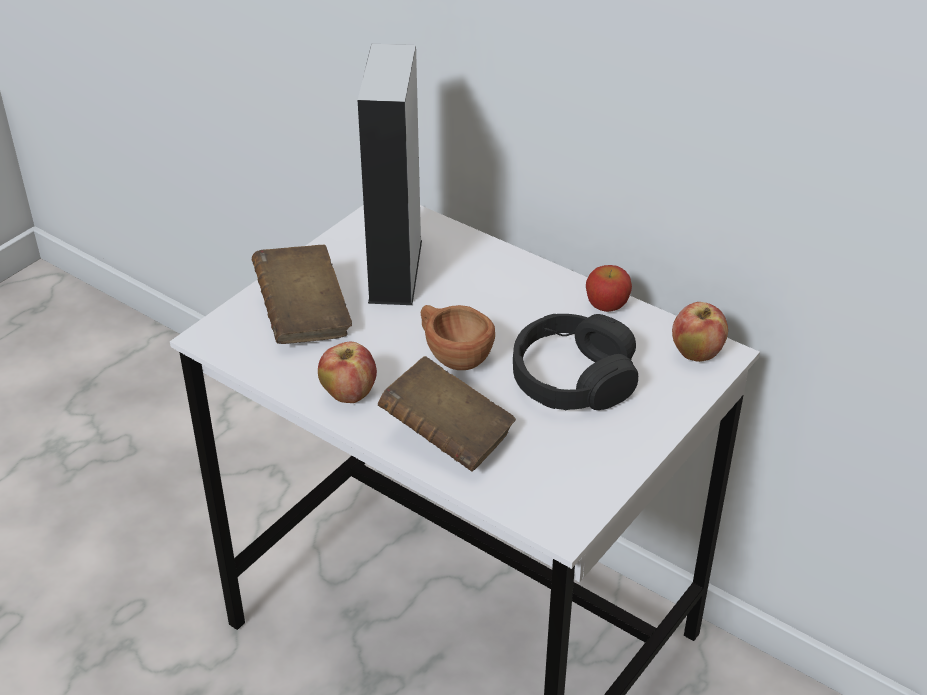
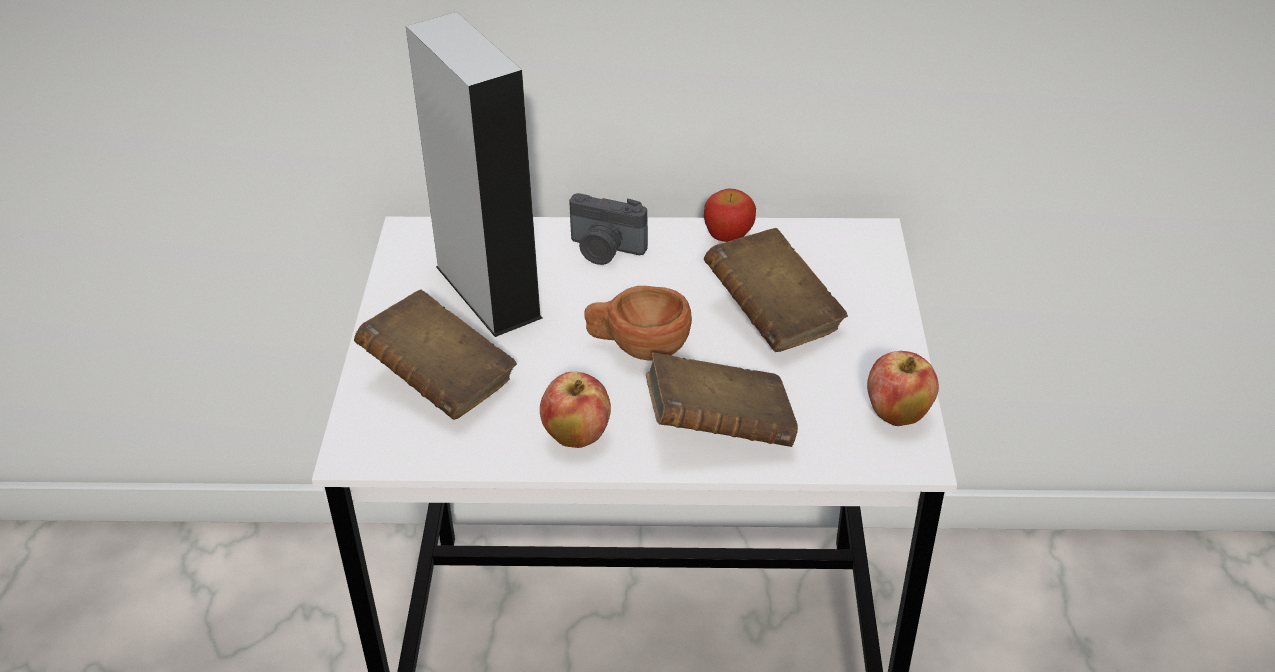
camera: 35 degrees left, 0 degrees up
(505, 277) = (605, 250): none -> camera
(573, 378) = (773, 316): black headphones -> brown book
(696, 353) = (851, 243): apple -> apple (897, 415)

